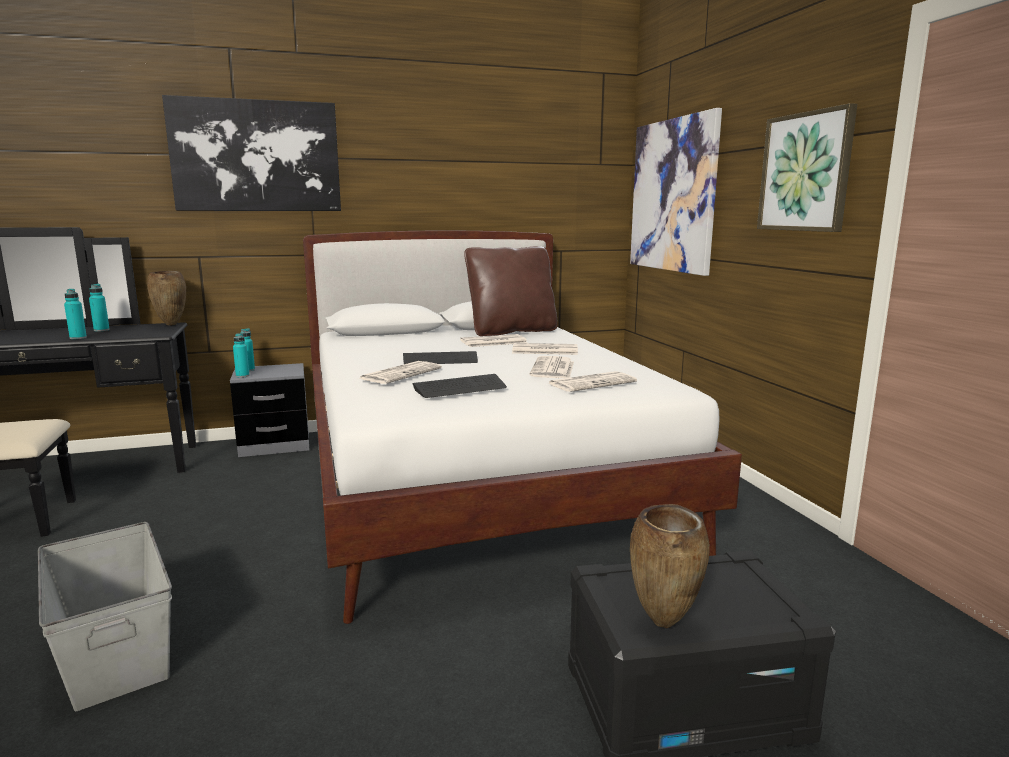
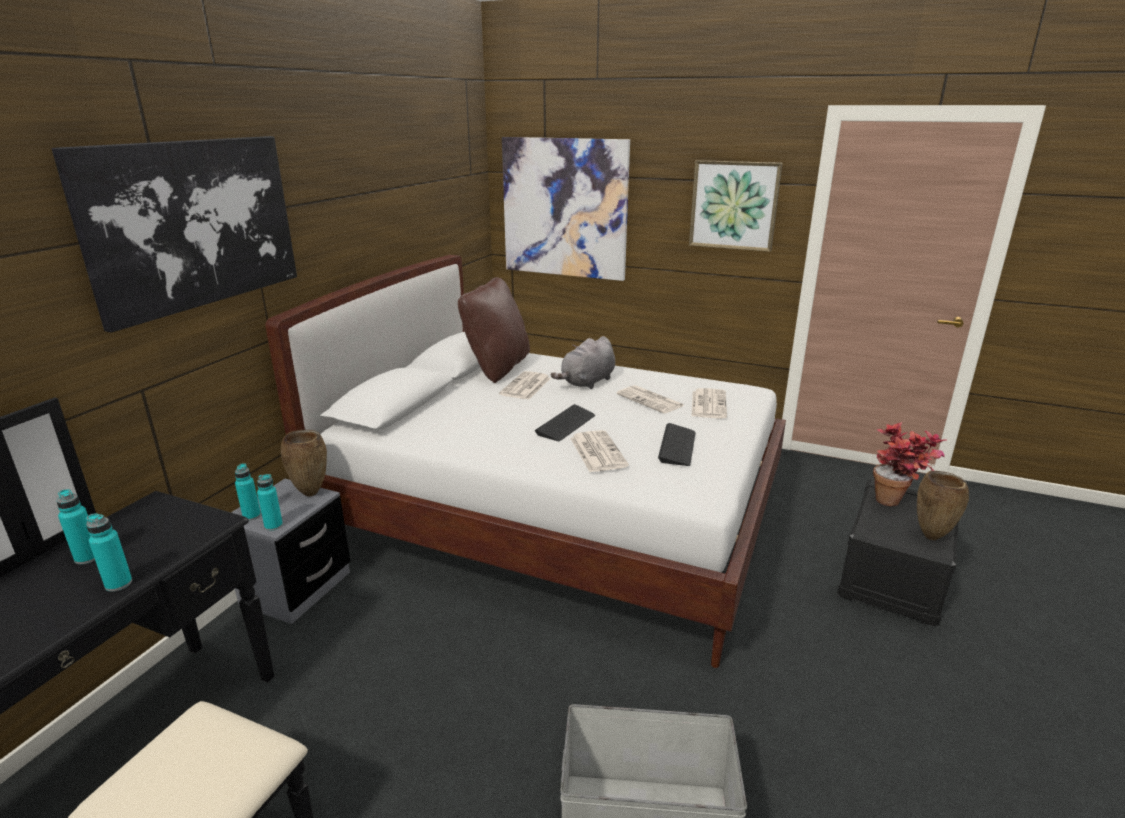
camera: 50 degrees left, 10 degrees up
(172, 324) = (159, 502): brown vase -> brown vase (312, 493)
(544, 350) = (587, 382): newspaper -> grey plush toy
(717, 580) = (896, 502): none -> potted plant

